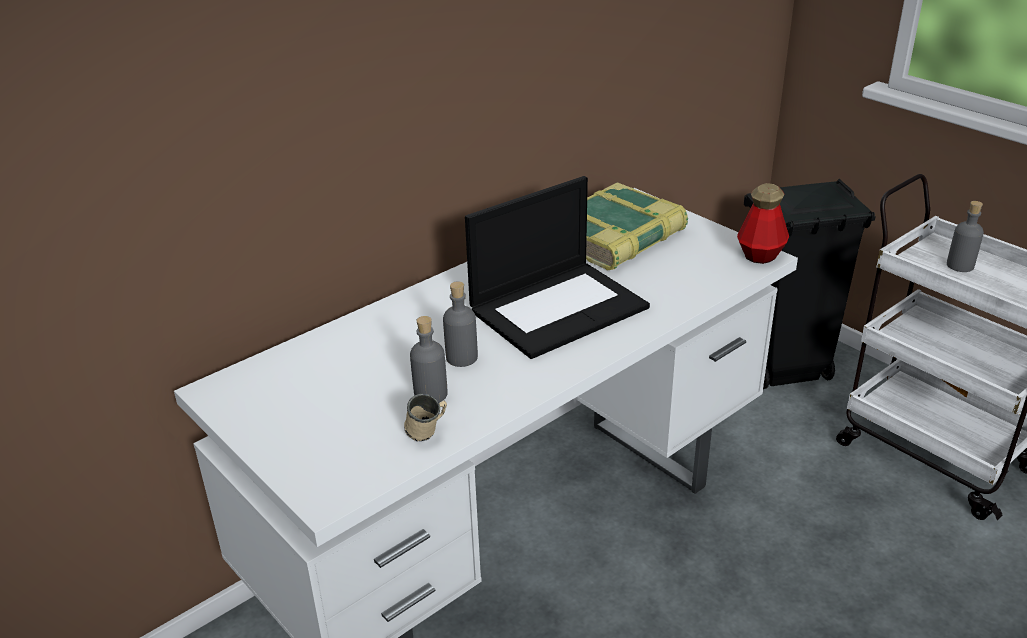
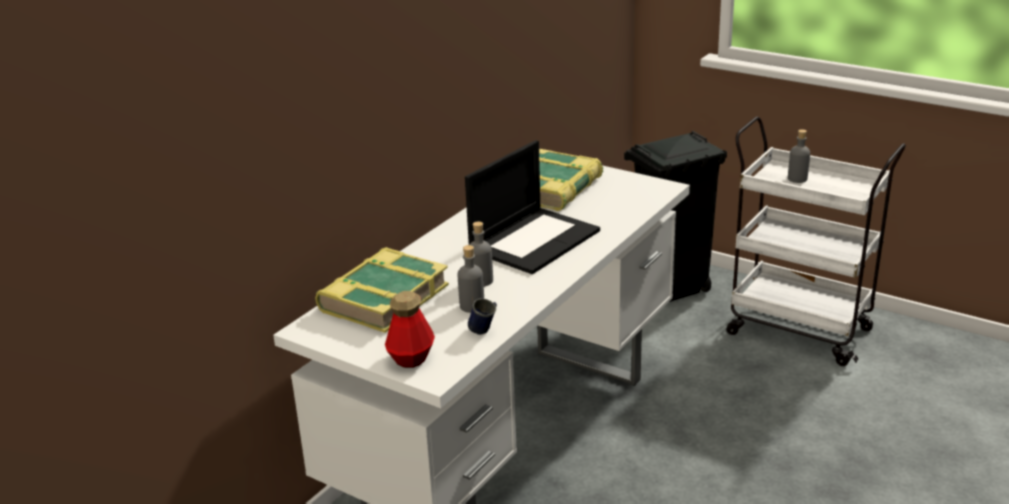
camera: 15 degrees left, 5 degrees down
(329, 362) = (383, 298): none -> book
(428, 434) = (485, 329): beige mug -> blue mug
(760, 255) = (662, 186): bottle -> bottle (411, 358)

